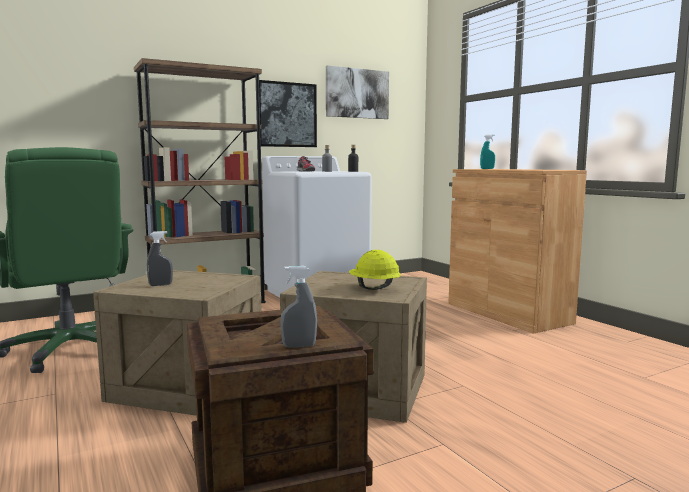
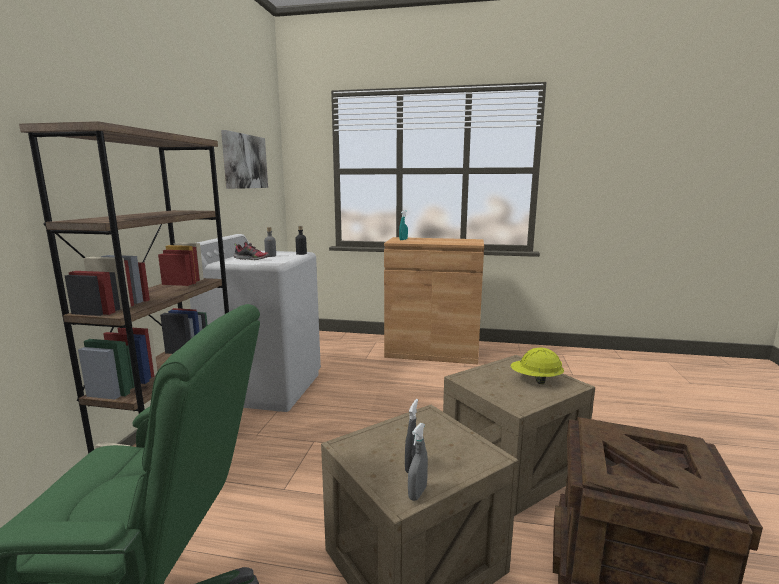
camera: 50 degrees left, 5 degrees up
(286, 115) = (196, 190): picture -> none
(299, 346) = (708, 463): grey spray bottle -> grey spray bottle (417, 493)

